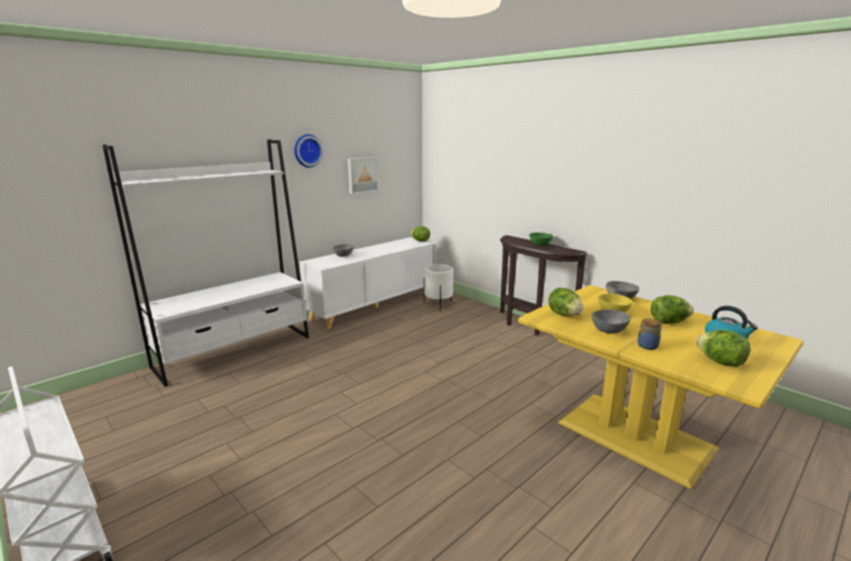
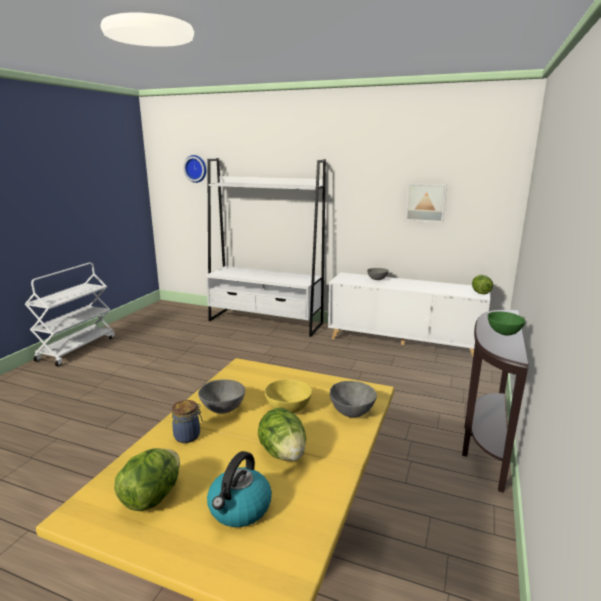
camera: 65 degrees right, 0 degrees up
(307, 150) = (363, 171): wall clock -> wall clock (196, 168)
(438, 304) = (455, 371): white planter -> none
(564, 315) = (257, 379): lettuce -> none

